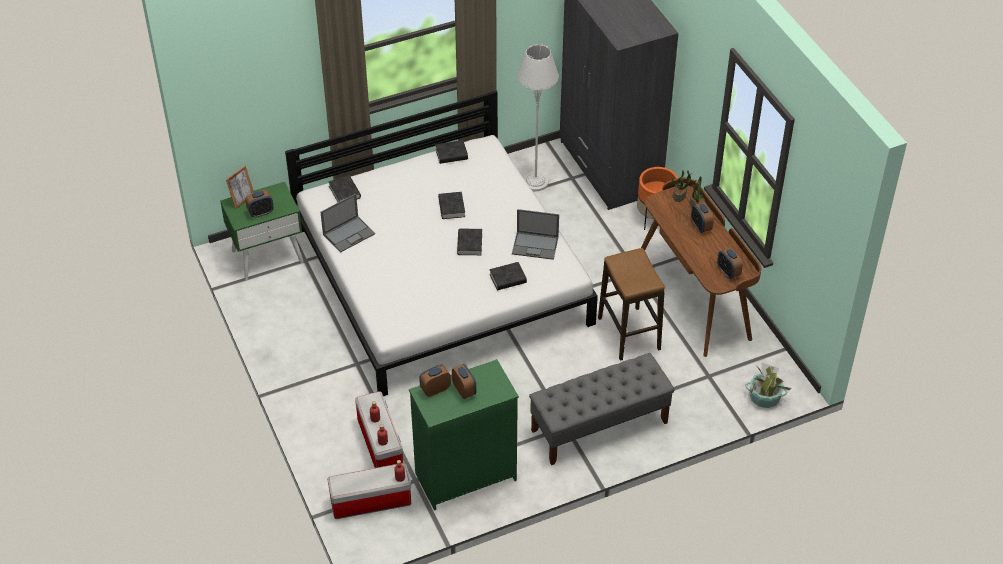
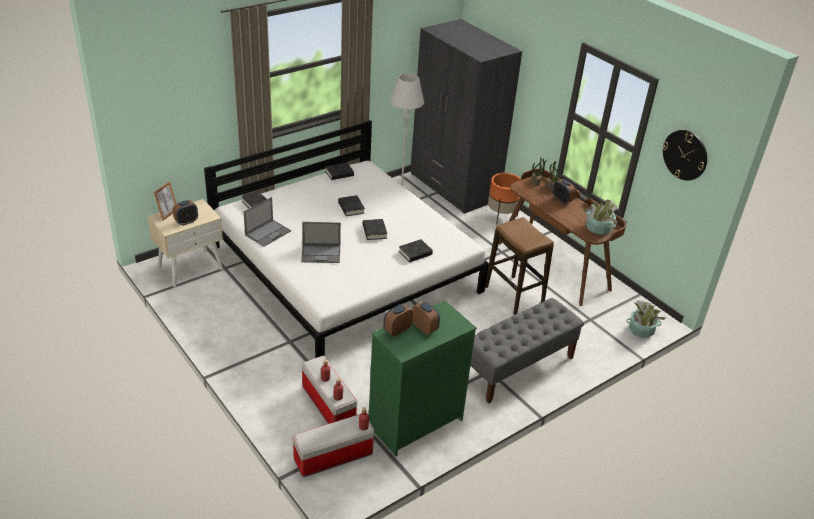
camera: 15 degrees left, 10 degrees down
(267, 256) = (191, 267): green nightstand -> beige nightstand
(535, 245) = (430, 228): laptop -> laptop (321, 254)
(728, 272) = (598, 228): alarm clock -> potted plant
(816, 211) = (685, 155): none -> wall clock

